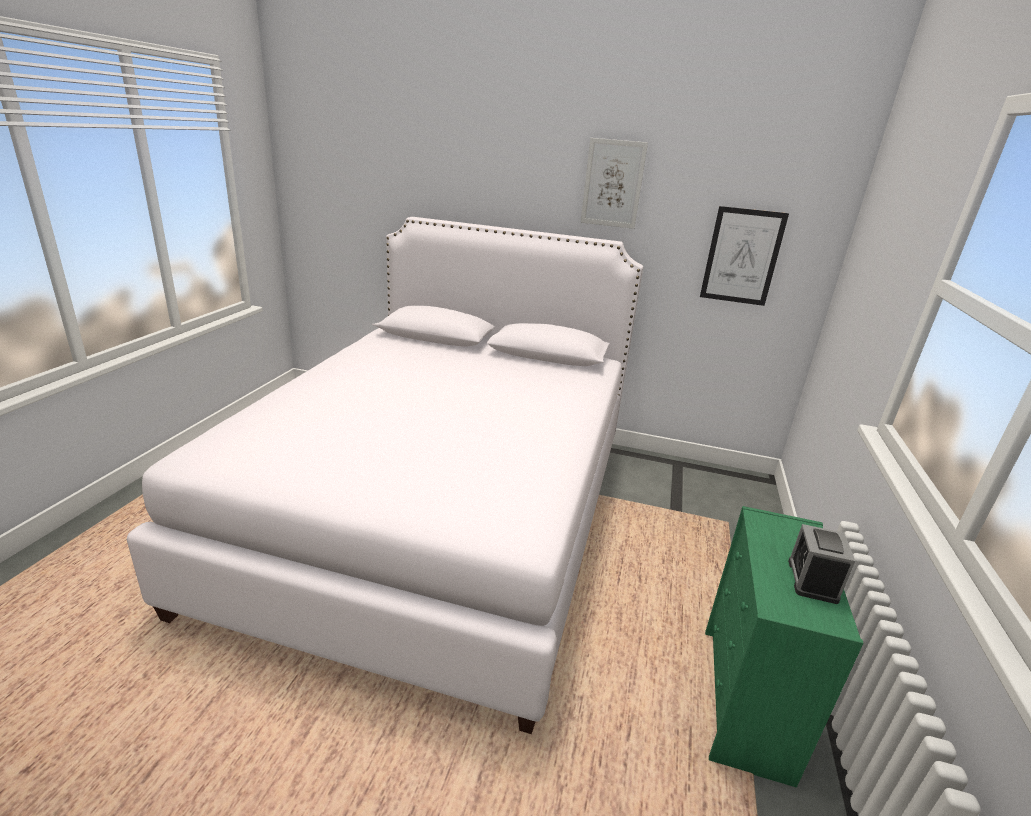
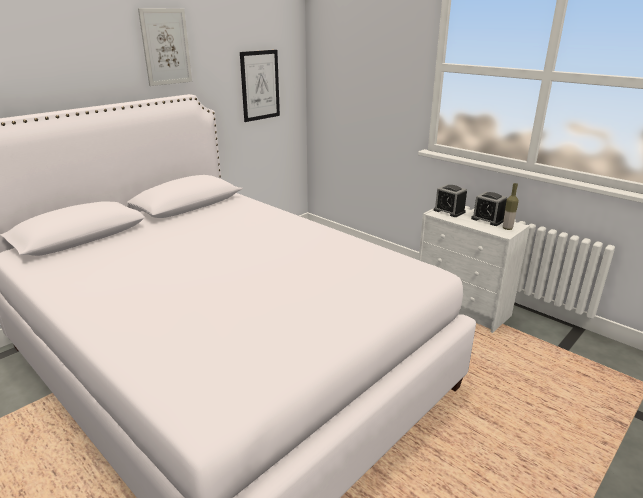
camera: 60 degrees left, 0 degrees up
(745, 702) = (463, 308): green dresser -> white dresser
(786, 530) = (449, 211): none -> alarm clock
(804, 610) = (507, 228): none -> bottle

